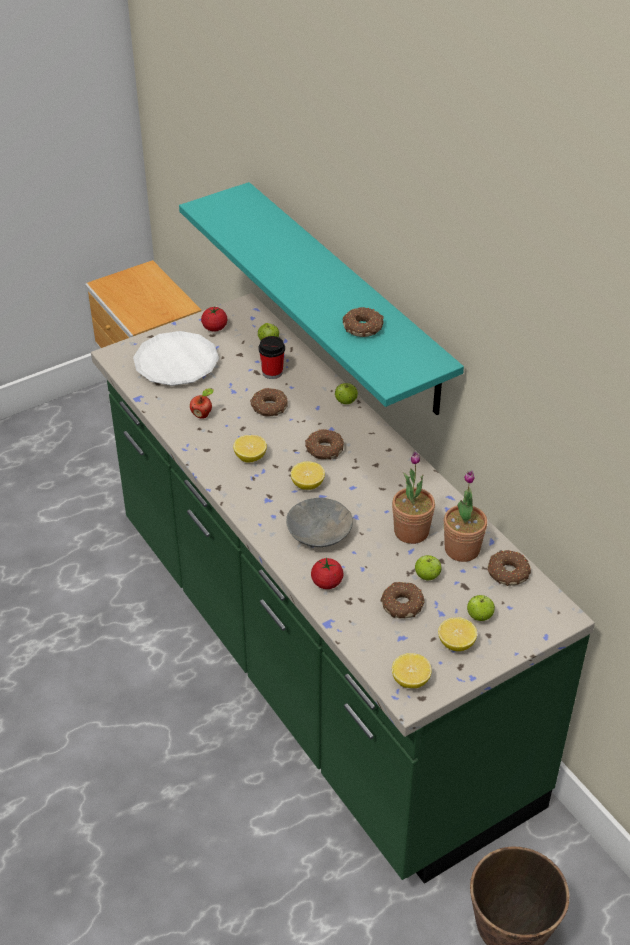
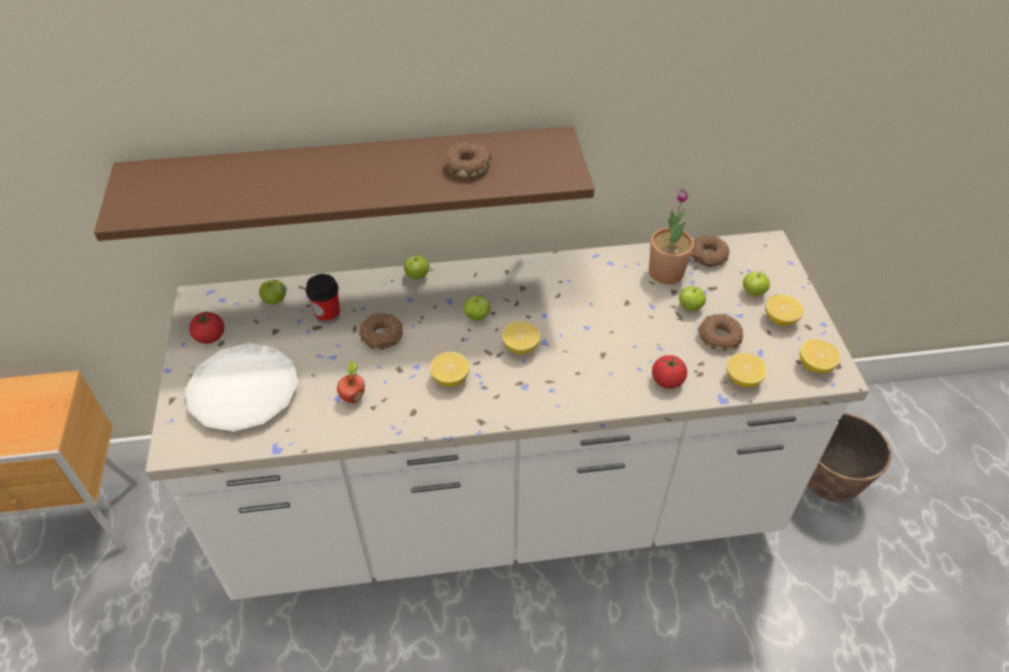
camera: 65 degrees left, 5 degrees up
(315, 660) = (504, 507): green counter -> white counter
(320, 532) = (594, 361): grey bowl -> none
(324, 450) = (477, 317): donut -> apple
(346, 297) = (355, 181): turquoise shelf -> brown shelf
(360, 631) = (742, 379): none -> lemon
(411, 531) = (627, 296): potted plant -> none

